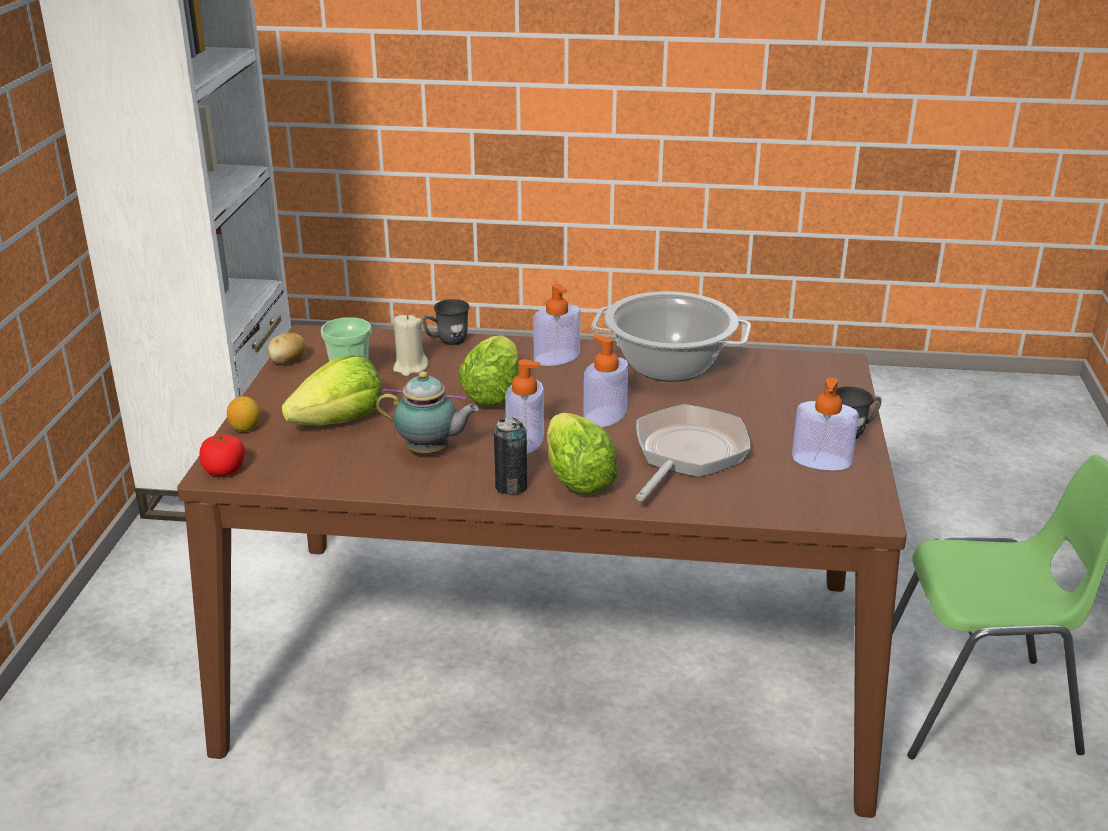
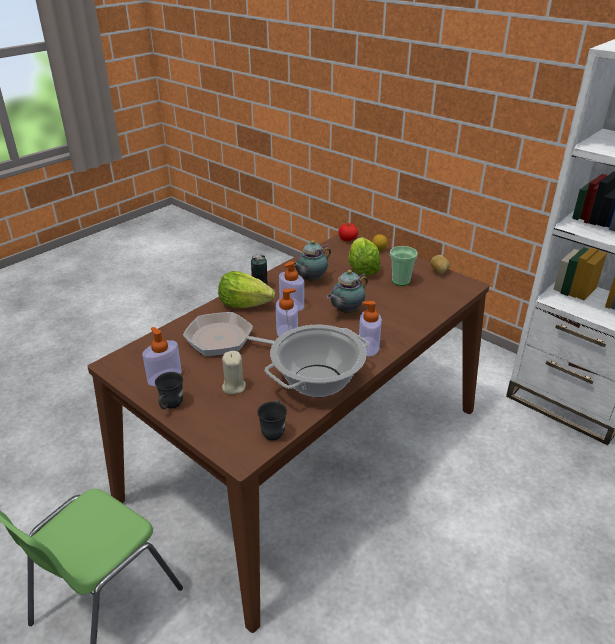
camera: 125 degrees right, 5 degrees up
(410, 368) = (401, 300): beige candle -> beige candle (233, 386)
(446, 341) = (425, 320): grey mug -> grey mug (274, 430)
(493, 394) = (346, 312): lettuce -> teapot
(686, 455) = (224, 340): frying pan -> frying pan turned 135 degrees clockwise

